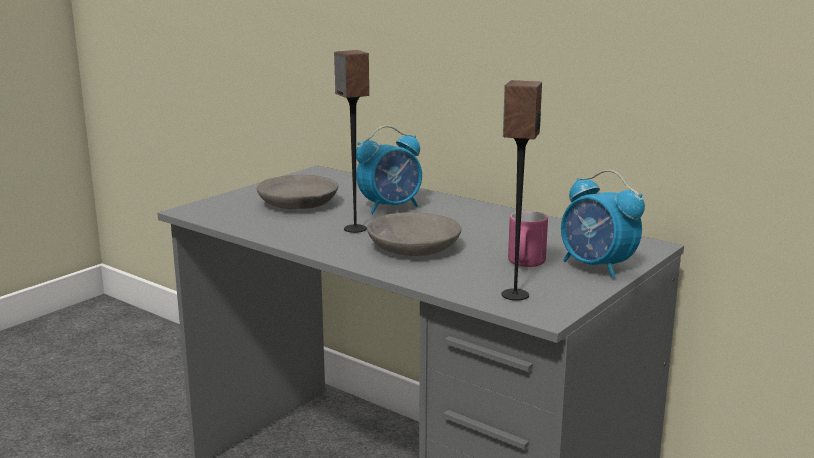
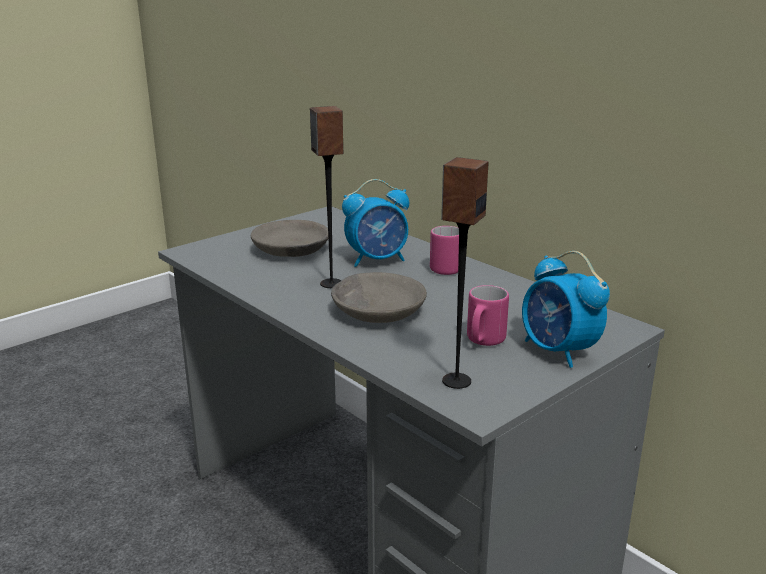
camera: 10 degrees right, 5 degrees up
(465, 210) = (450, 268): none -> pink mug

